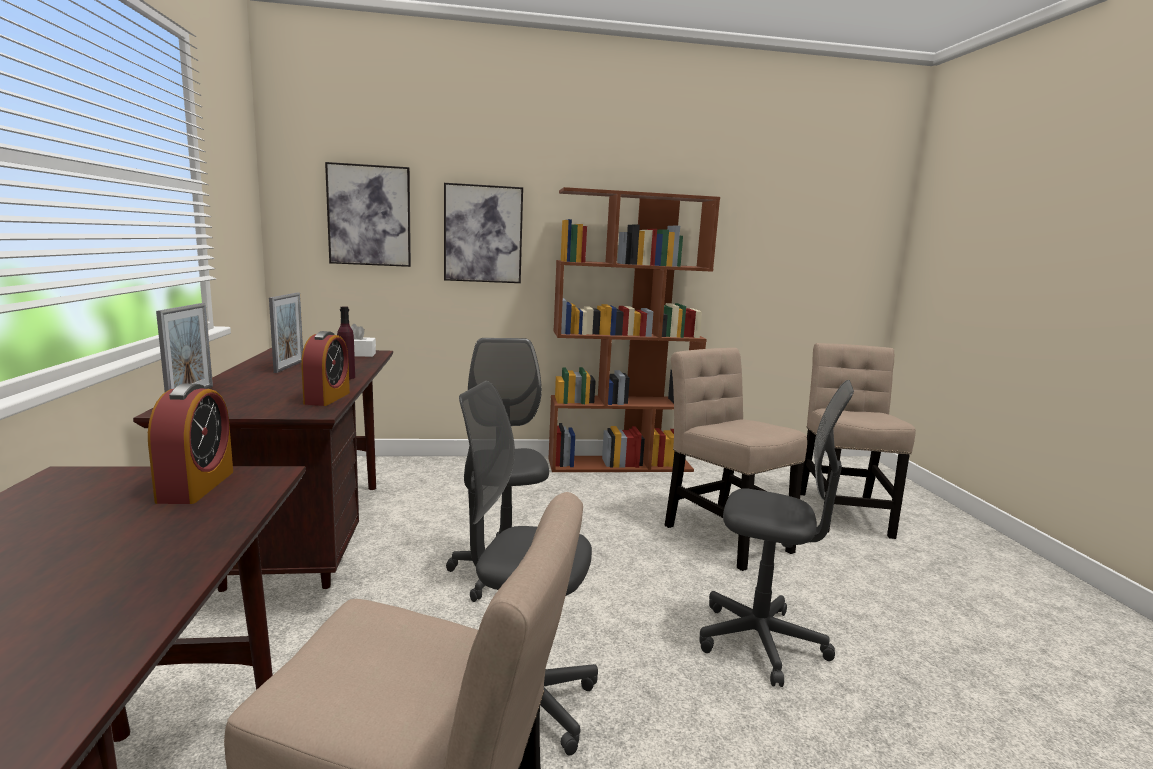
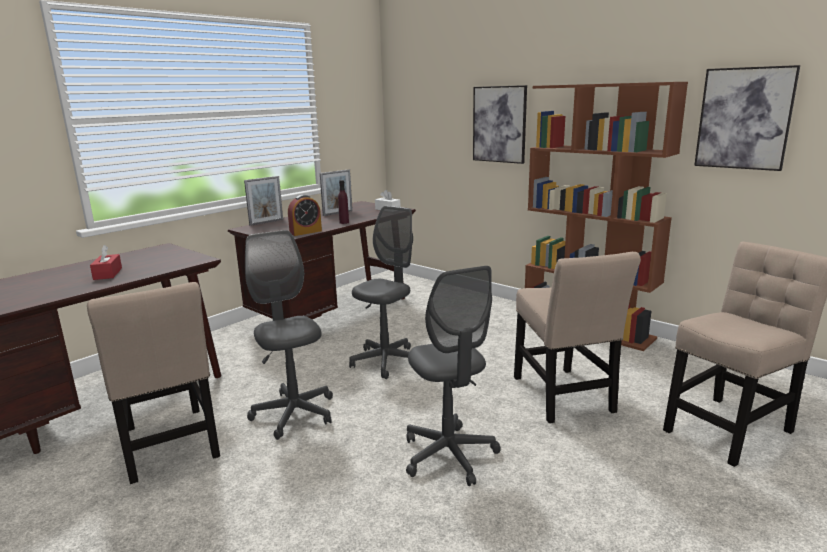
camera: 50 degrees right, 5 degrees up
(85, 569) = (108, 273): none -> red tissue box
(196, 486) = (179, 258): alarm clock -> none
(369, 215) = (433, 114): picture -> picture (744, 118)
(723, 535) = (563, 397): beige chair -> beige chair turned 150 degrees clockwise

